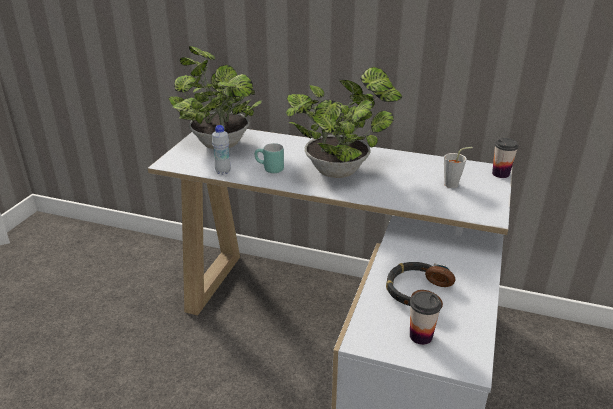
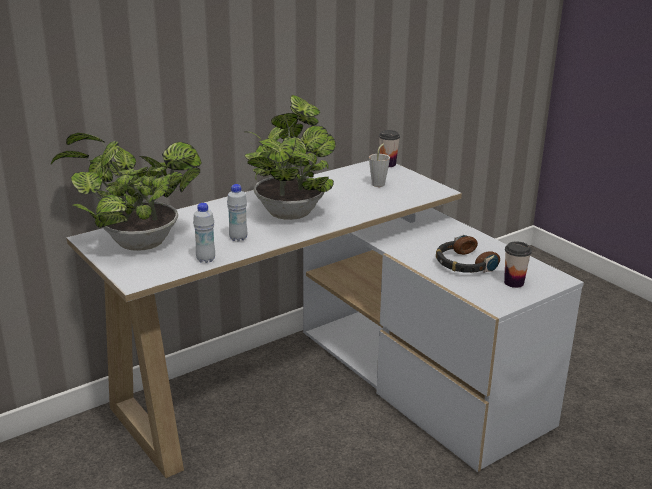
camera: 55 degrees left, 5 degrees down
(269, 169) = (238, 238): turquoise mug -> white bottle

